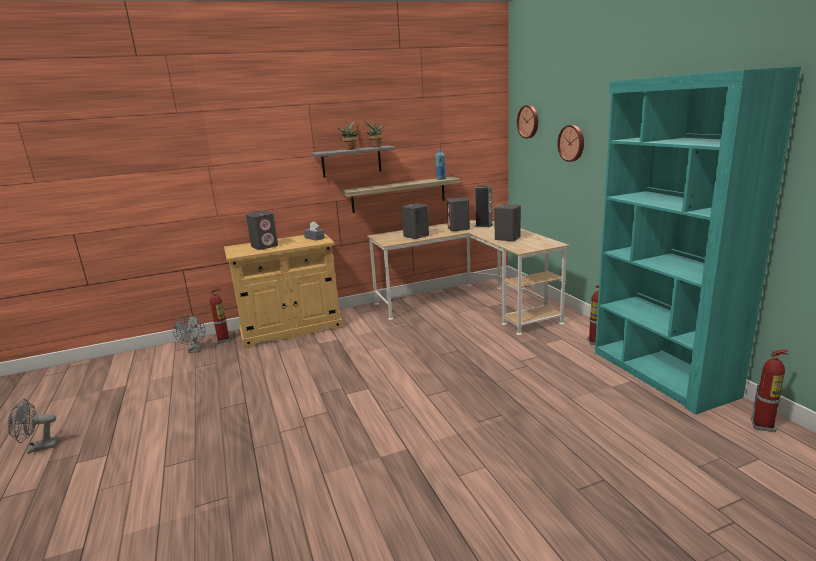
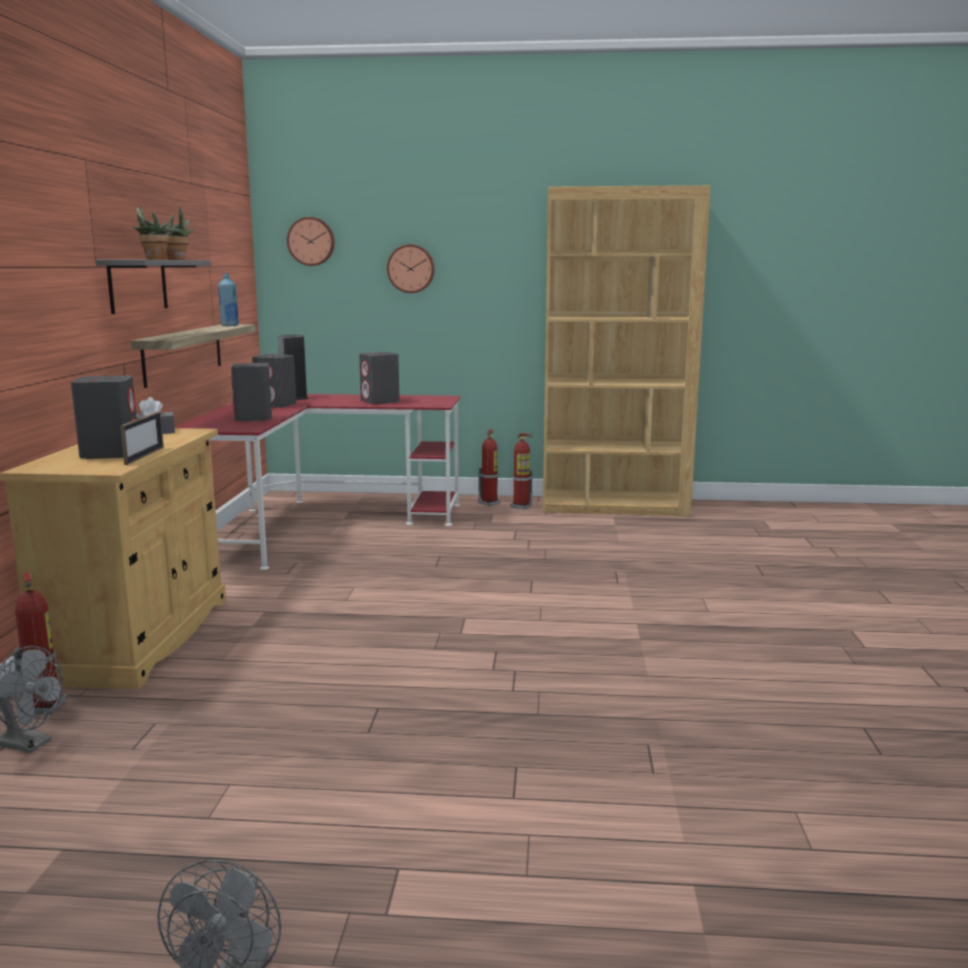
camera: 65 degrees left, 5 degrees down
(264, 250) = (144, 455): none -> picture frame
(468, 305) = (317, 524): beige desk -> red desk
(661, 373) = (614, 506): turquoise bookcase -> brown bookcase
(763, 426) = (724, 507): fire extinguisher -> fire extinguisher (489, 503)

